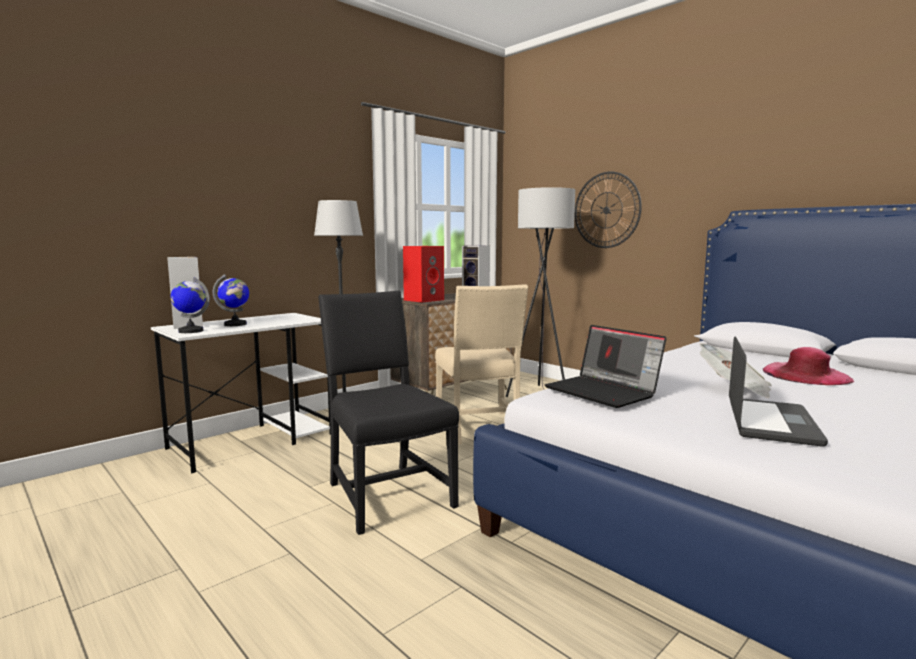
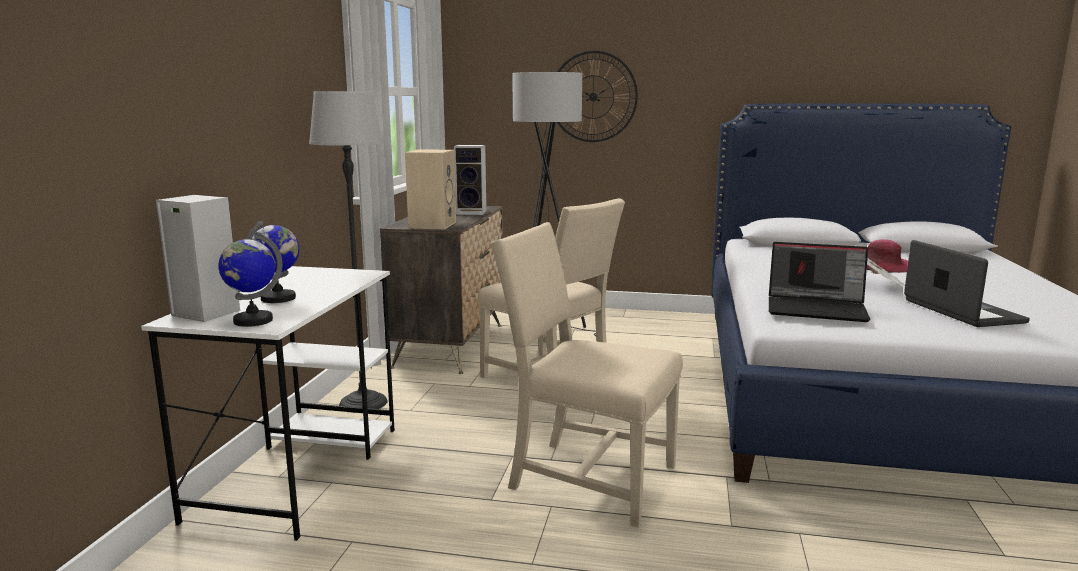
camera: 35 degrees left, 5 degrees up
(386, 494) = (587, 477): black chair -> beige chair
(424, 300) = (432, 225): red speaker -> beige speaker

